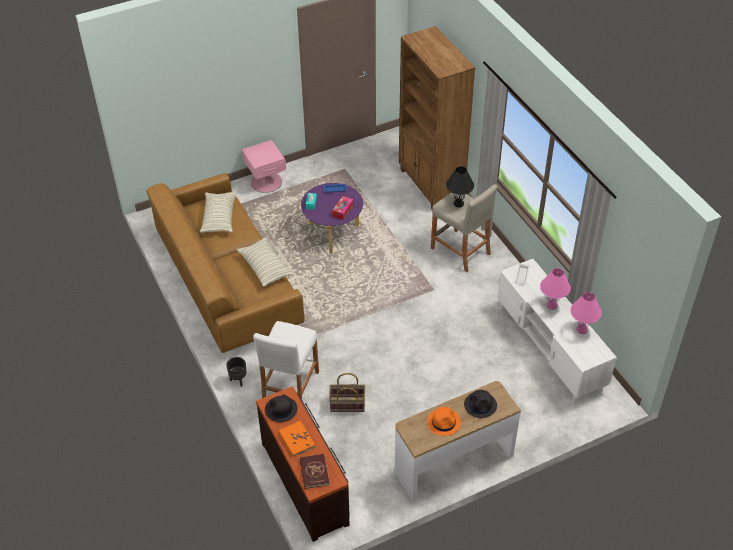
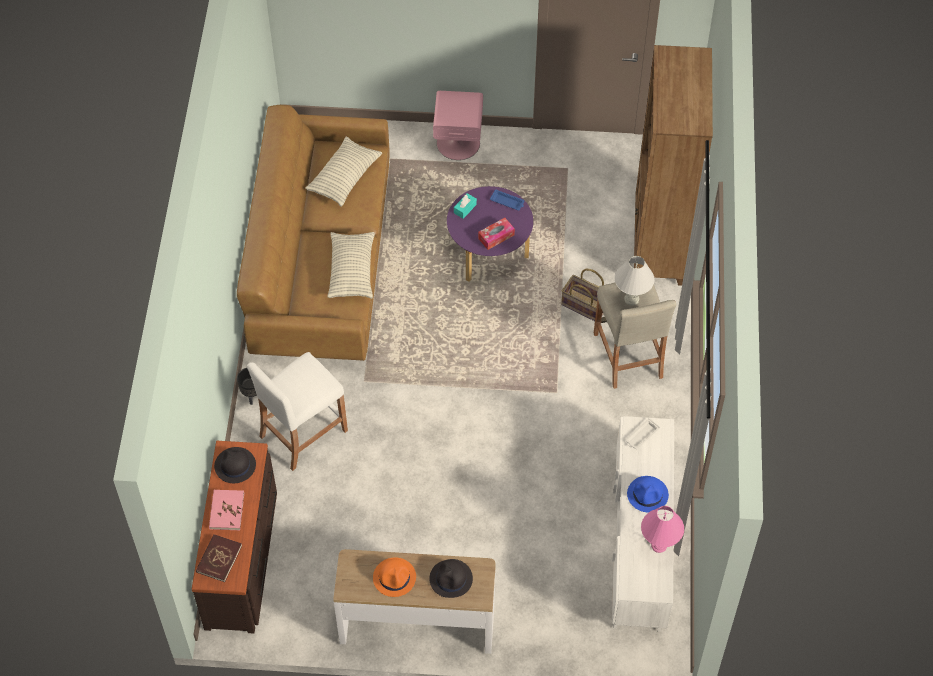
camera: 30 degrees right, 10 degrees up
(296, 440) = (226, 511): orange book -> pink book
(347, 405) = (350, 489): basket -> basket (584, 306)
(458, 203) = (632, 299): black table lamp -> white table lamp
(552, 305) = (648, 494): pink table lamp -> blue hat

